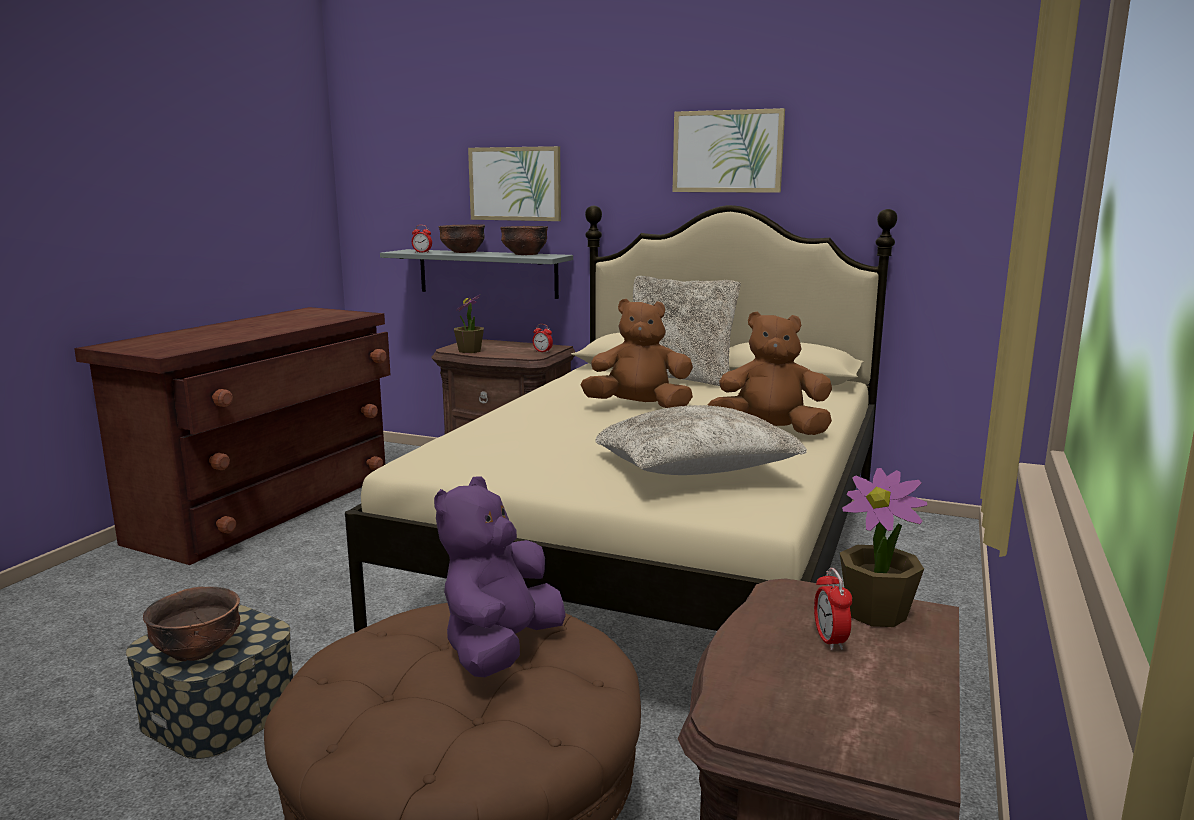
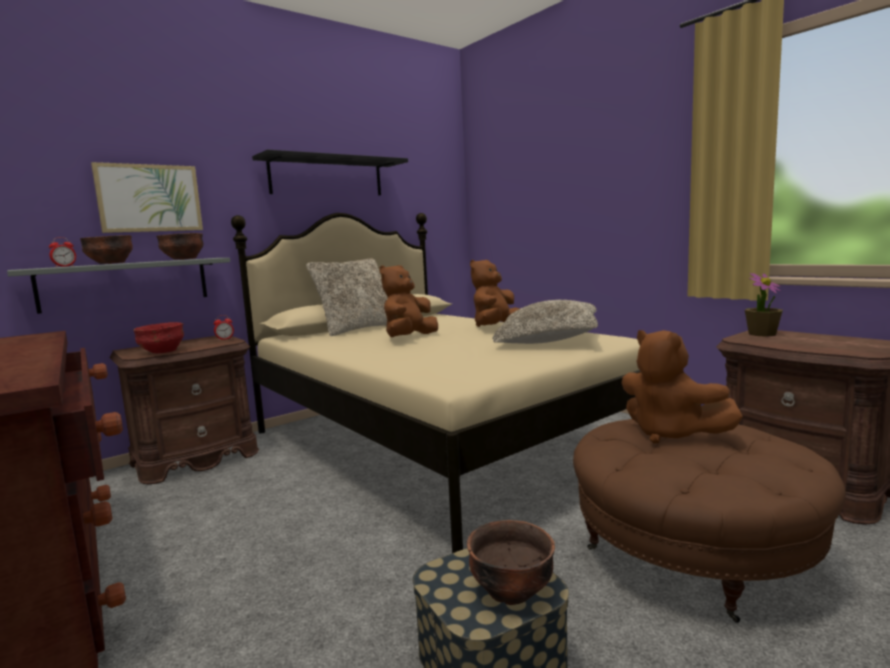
camera: 60 degrees left, 5 degrees down
(469, 351) = (163, 352): potted plant -> red bowl
(500, 649) = (670, 434): purple plush toy -> brown plush toy
(727, 151) = (327, 177): picture -> black shelf
(830, 640) = (790, 340): alarm clock -> none

